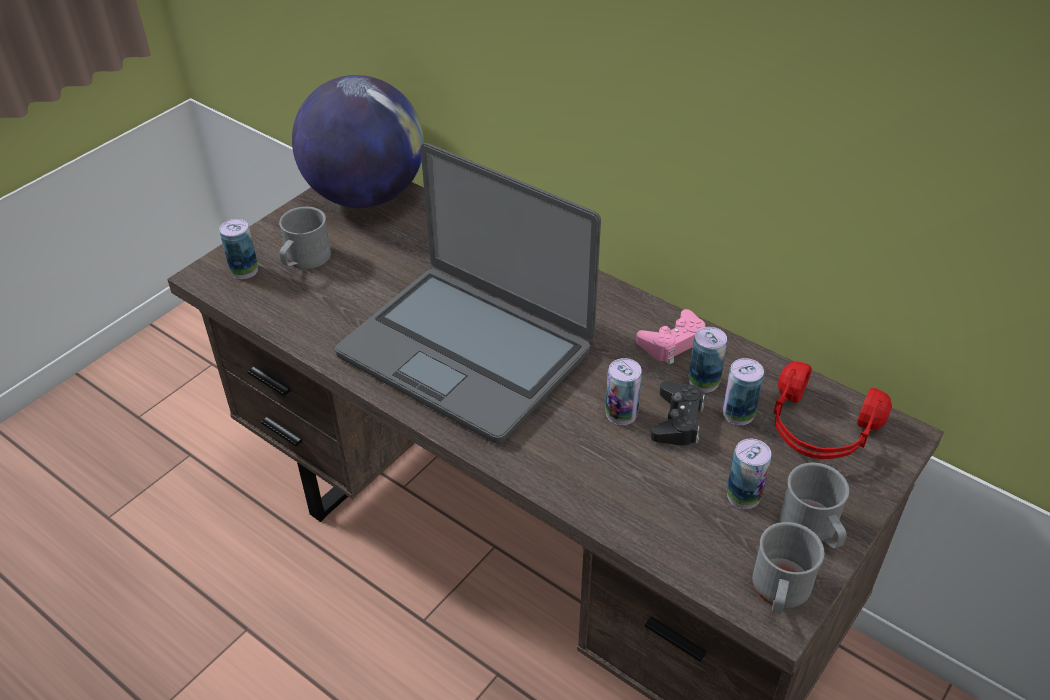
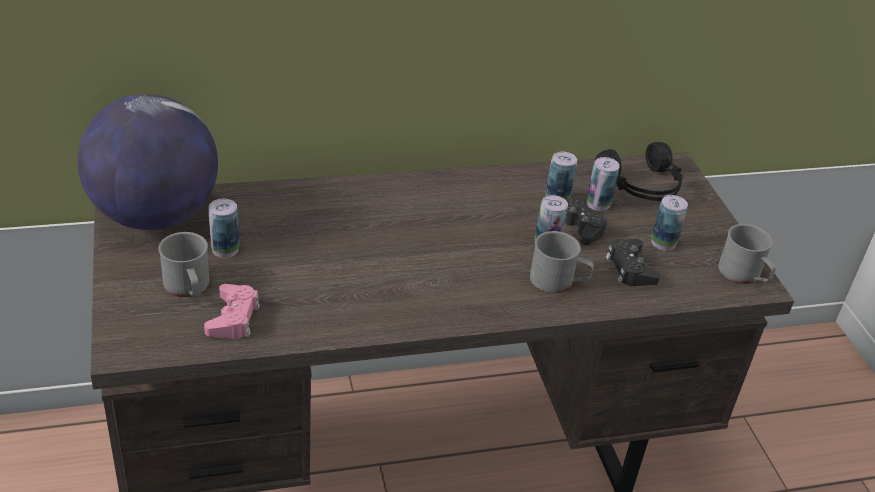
camera: 55 degrees left, 5 degrees down
(244, 270) = (151, 325): can -> can (225, 249)
(467, 351) = (407, 269): laptop -> none
(663, 493) = (630, 268): none -> black game controller
(673, 343) = (509, 187): pink game controller -> pink game controller (233, 318)
(813, 529) = (712, 236): grey mug -> grey mug (558, 281)
(819, 429) = (642, 186): red headphones -> black headphones

